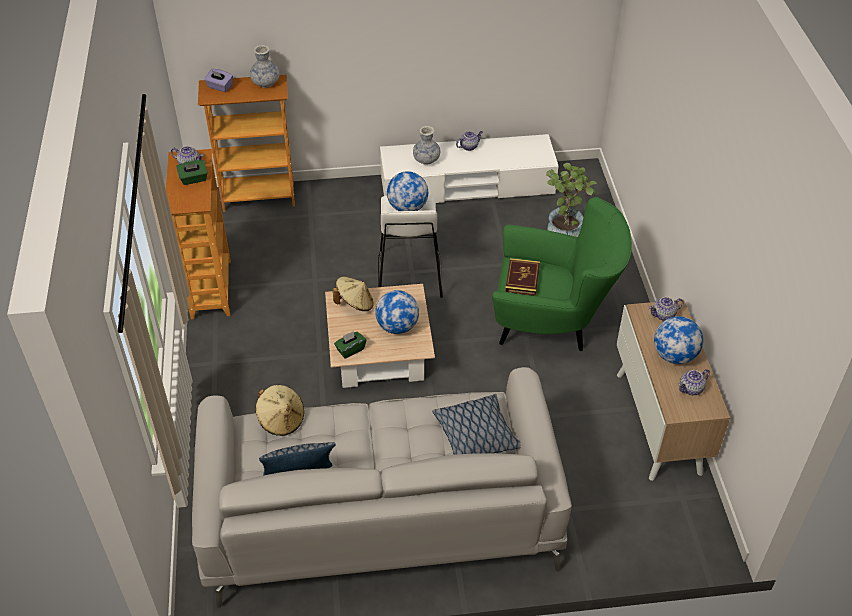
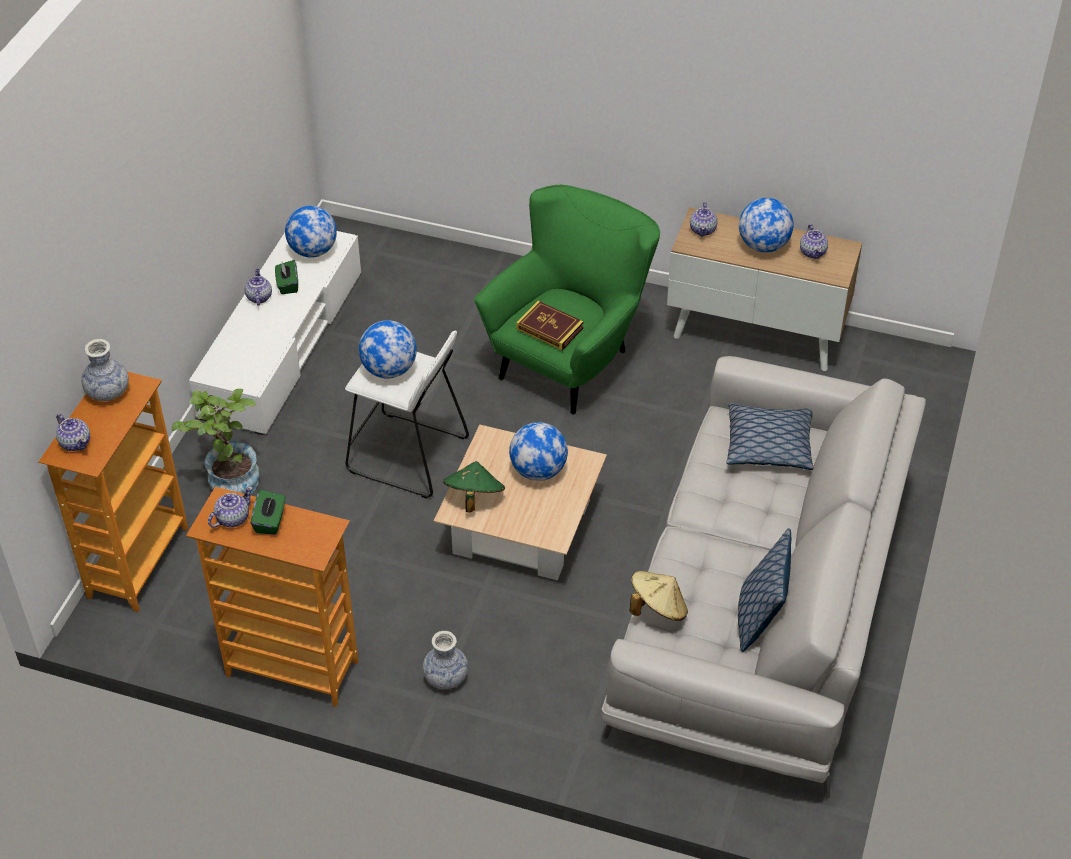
camera: 65 degrees left, 0 degrees up
(219, 87) = (75, 442): purple tissue box -> teapot
(350, 349) = (550, 526): green tissue box -> green tissue box (287, 285)
(355, 303) = (473, 497): beige hat -> green hat
(426, 160) = (253, 345): vase -> vase (446, 677)
(527, 153) = (313, 251): none -> globe
(564, 231) = (428, 290): potted plant -> potted plant (228, 478)

